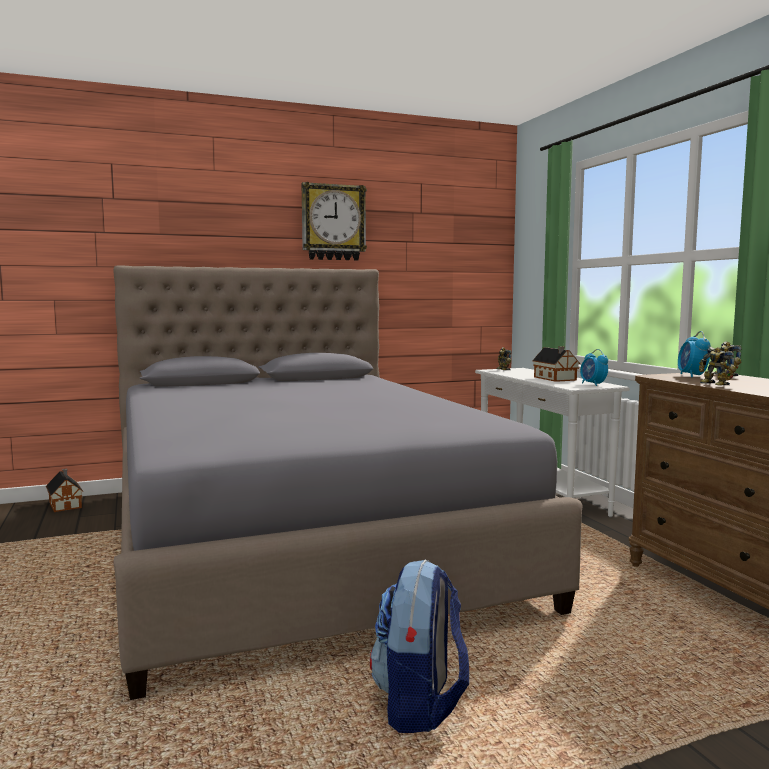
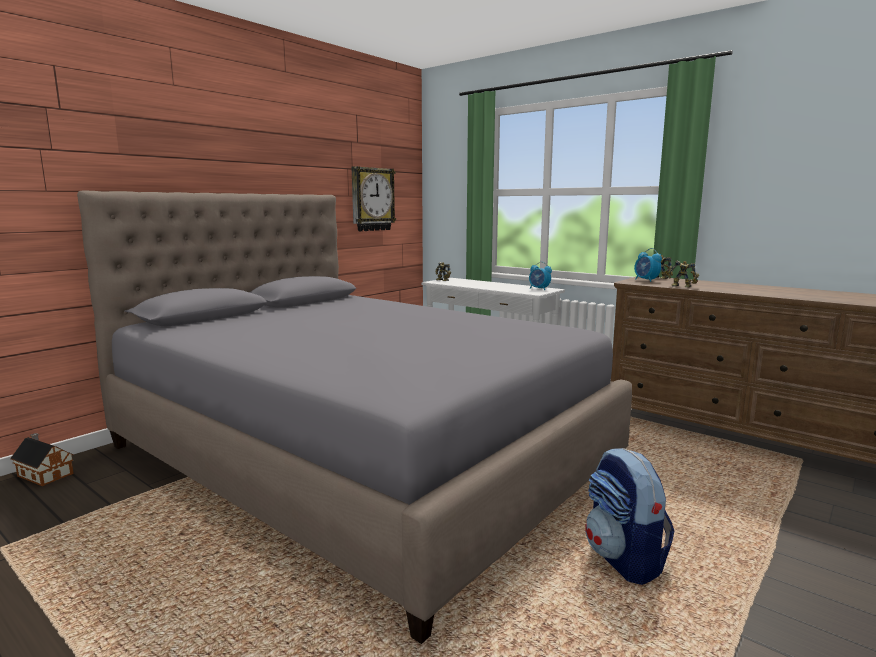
camera: 30 degrees left, 5 degrees up
(333, 222) = (289, 148): wall clock -> wall clock (372, 199)
(555, 379) = (502, 286): toy house -> none

